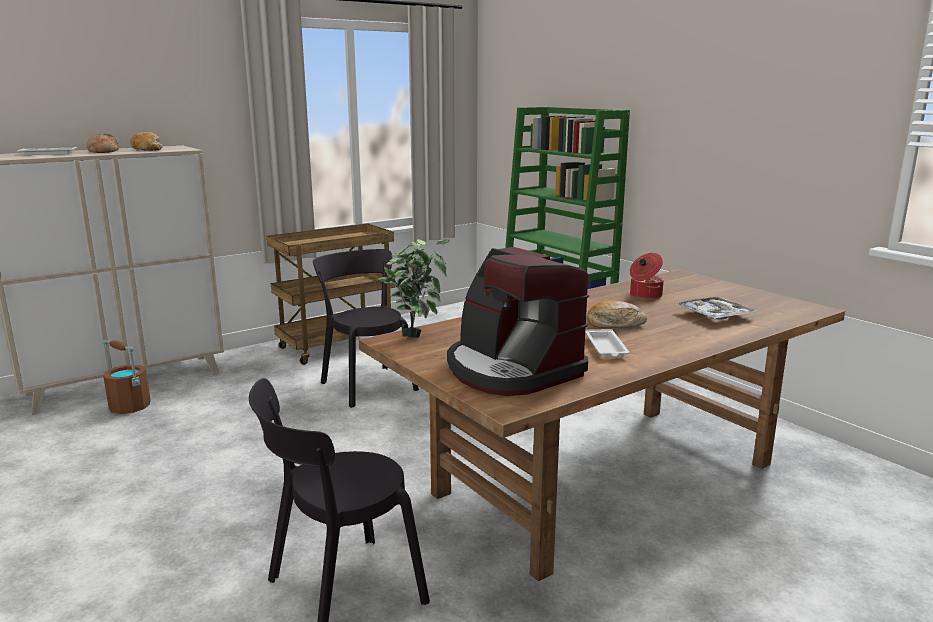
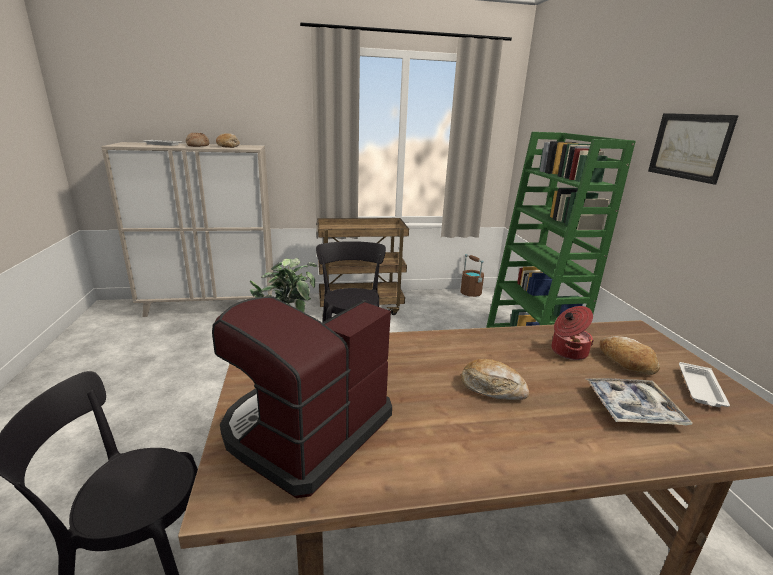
camera: 25 degrees right, 5 degrees up
(129, 407) = (194, 325): brown bucket -> brown bucket (470, 293)
(511, 370) = (305, 431): coffee machine -> coffee machine turned 45 degrees clockwise
(606, 348) = (443, 427): white tray -> white tray (700, 389)
(679, 112) = (689, 146): none -> picture
(689, 294) = (625, 362): none -> bread

